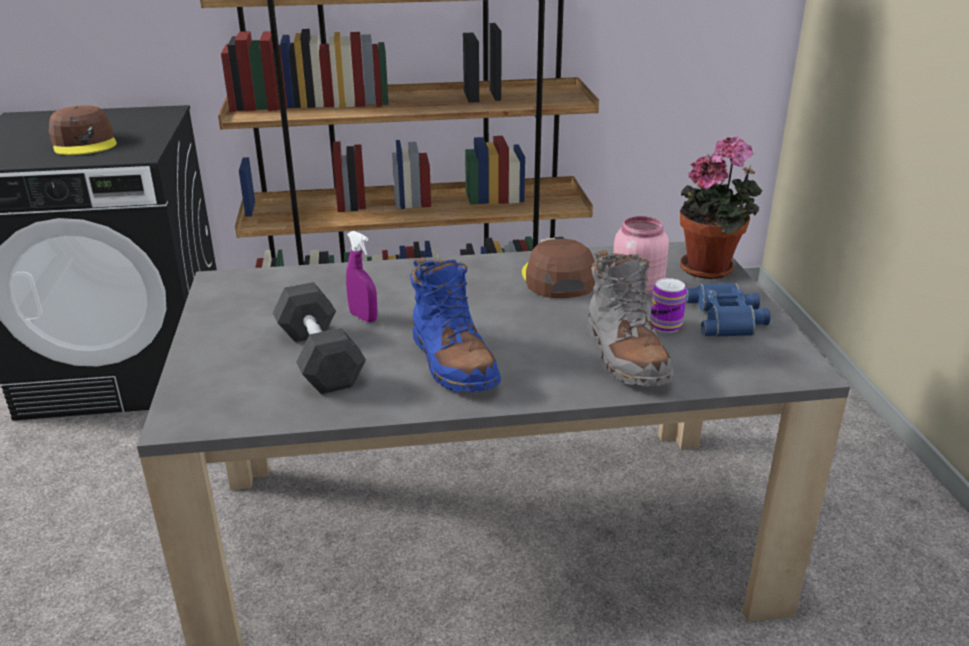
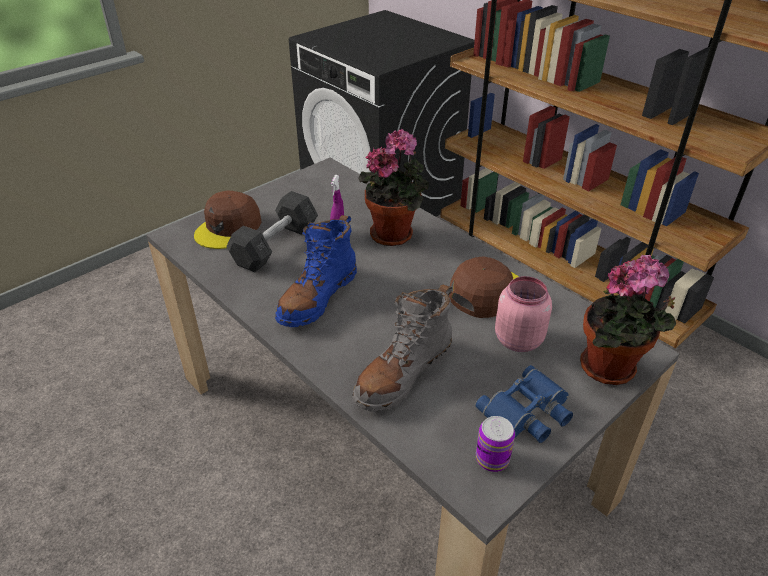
camera: 55 degrees right, 10 degrees up
(85, 143) = (374, 47): brown cap -> brown cap (229, 228)
(405, 286) = (395, 233): none -> potted plant
(665, 325) = (474, 379): can -> can (492, 459)

